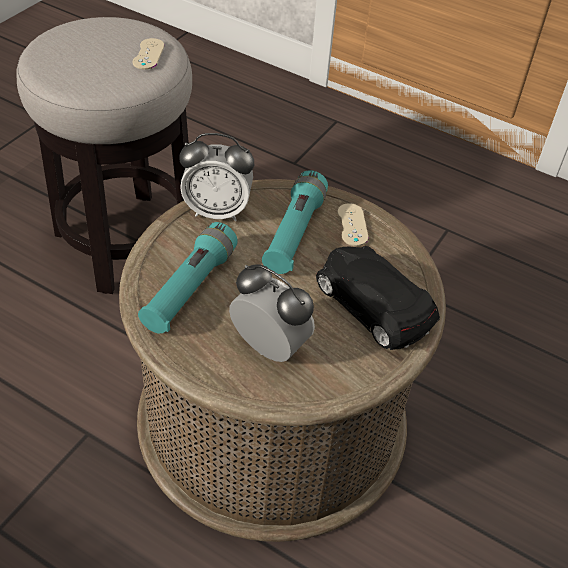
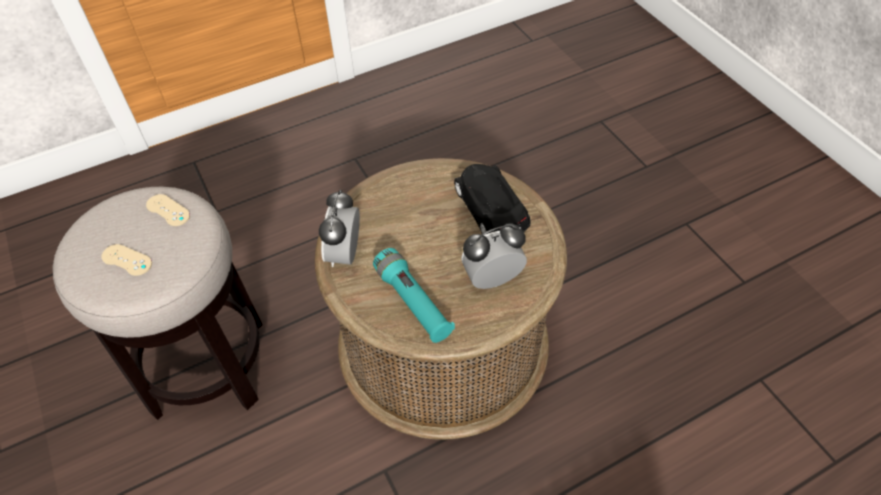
camera: 55 degrees left, 5 degrees up
(217, 211) = (345, 254): alarm clock -> alarm clock turned 150 degrees clockwise
(294, 233) = (399, 219): turquoise flashlight -> none
(352, 225) = (413, 184): beige game controller -> beige game controller (127, 260)
(372, 304) = (490, 208): black toy car -> black toy car turned 75 degrees clockwise

